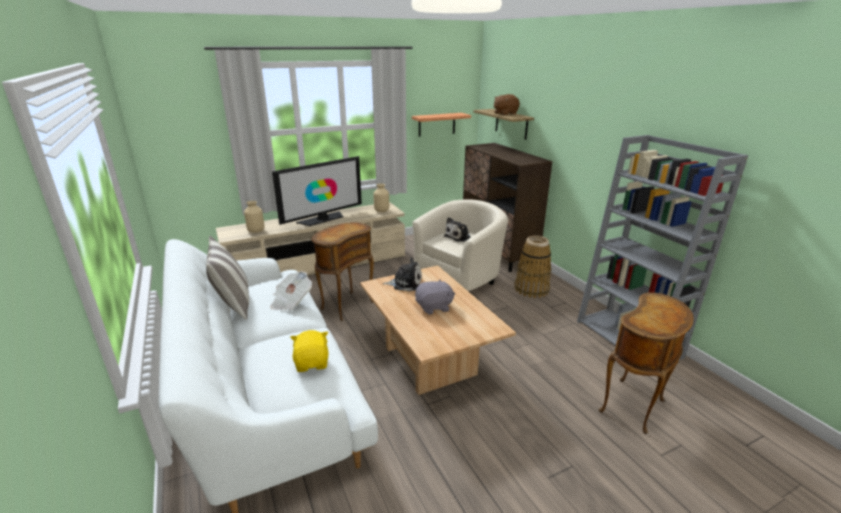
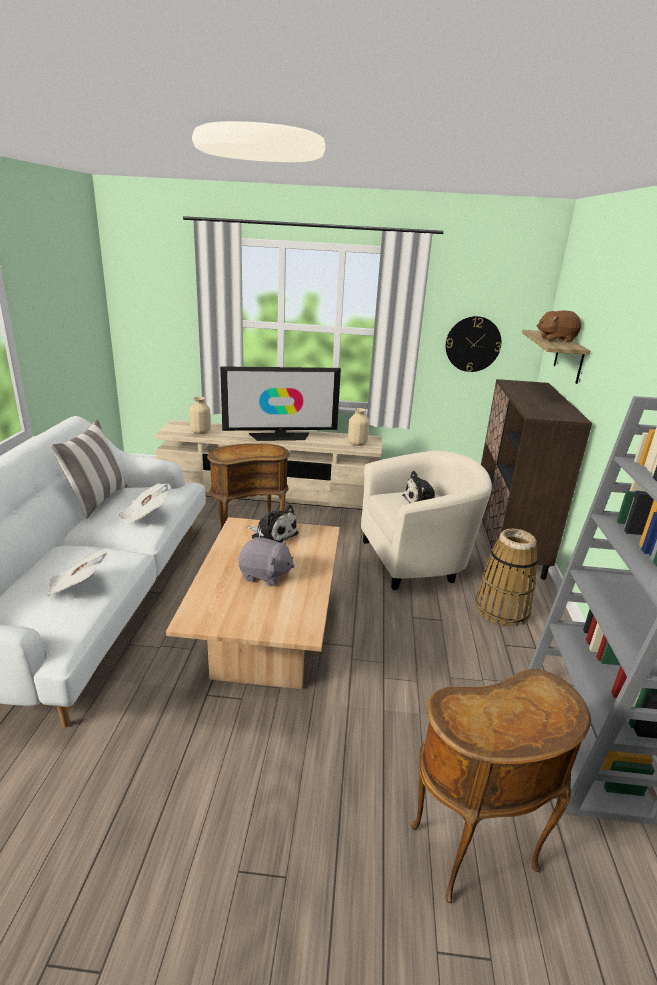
camera: 30 degrees right, 0 degrees up
(312, 363) = (78, 585): yellow plush toy -> newspaper
(436, 124) = (473, 344): shelf -> wall clock

